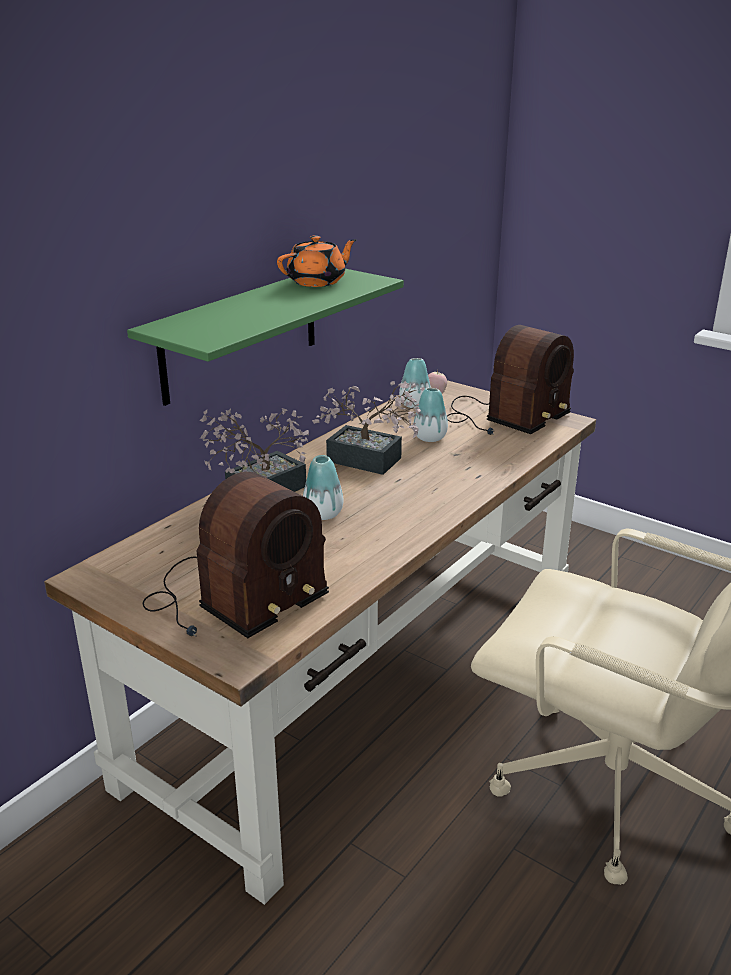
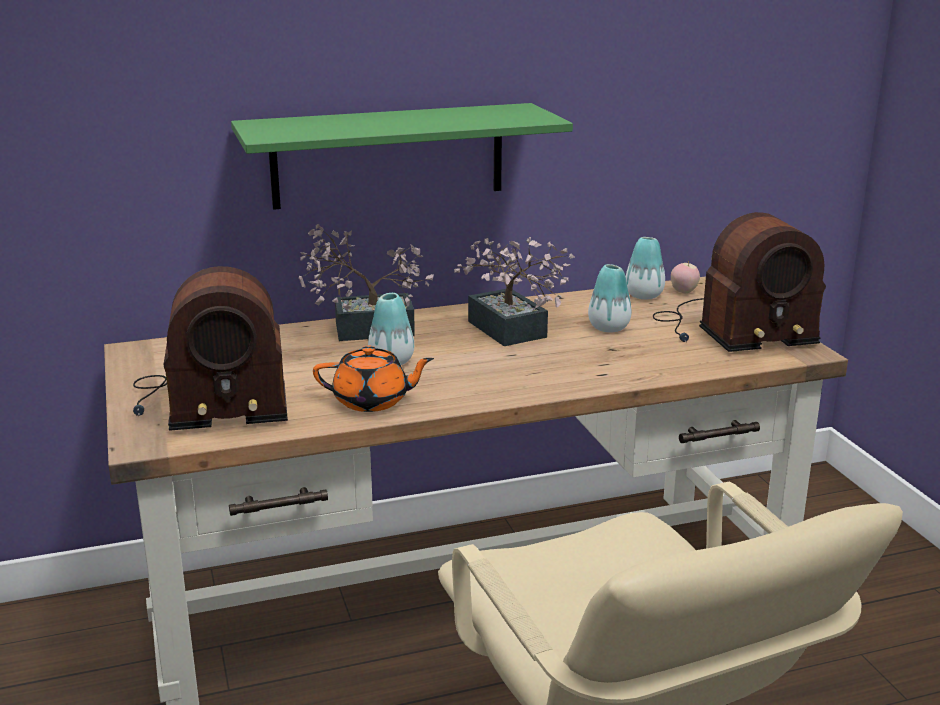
camera: 35 degrees right, 5 degrees down
(317, 282) = (481, 112): orange teapot -> orange teapot (372, 401)

